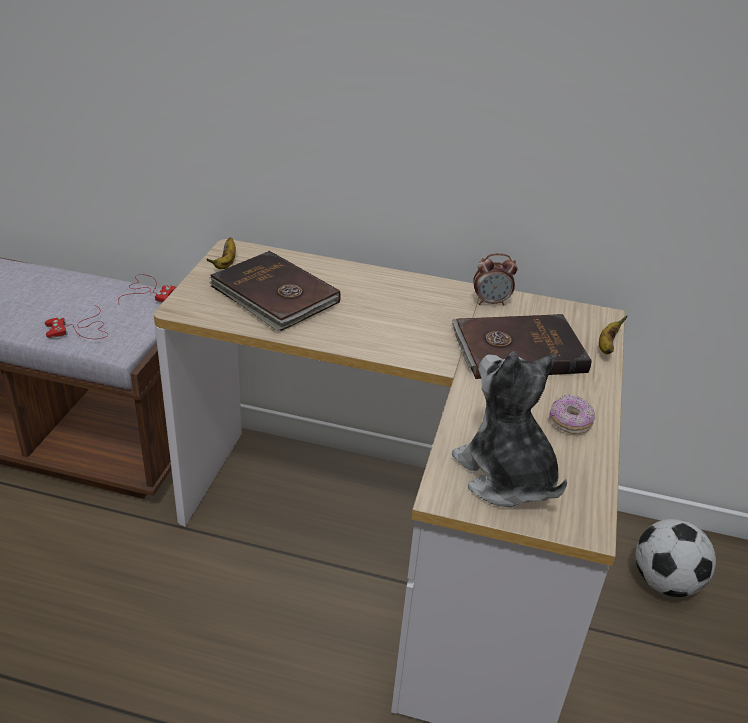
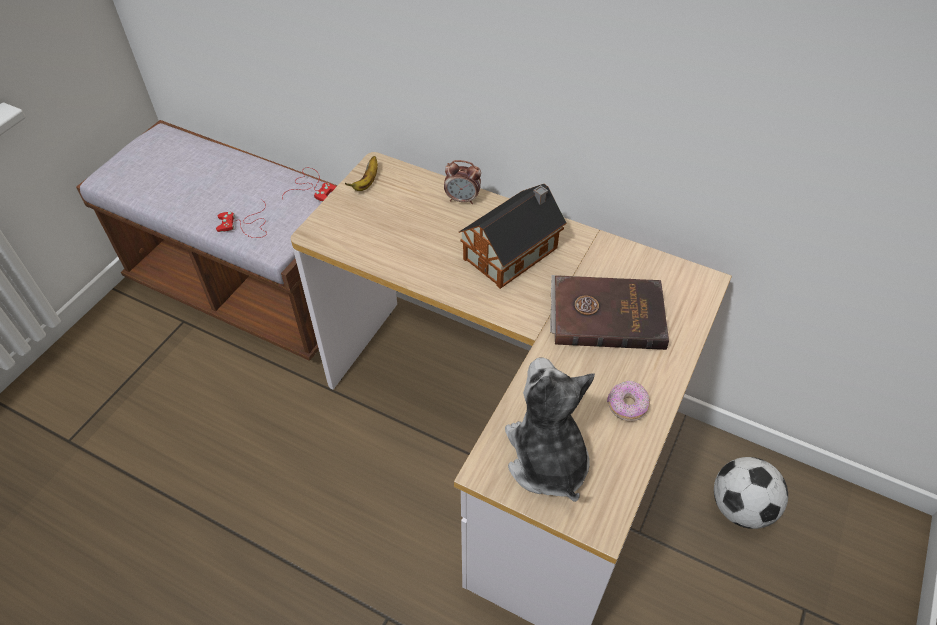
camera: 15 degrees right, 15 degrees up
(274, 296) = (399, 226): brown book -> none
(404, 308) = (514, 252): none -> toy house
(491, 302) = (600, 252): alarm clock -> alarm clock (462, 199)
(607, 346) = (696, 319): banana -> none

